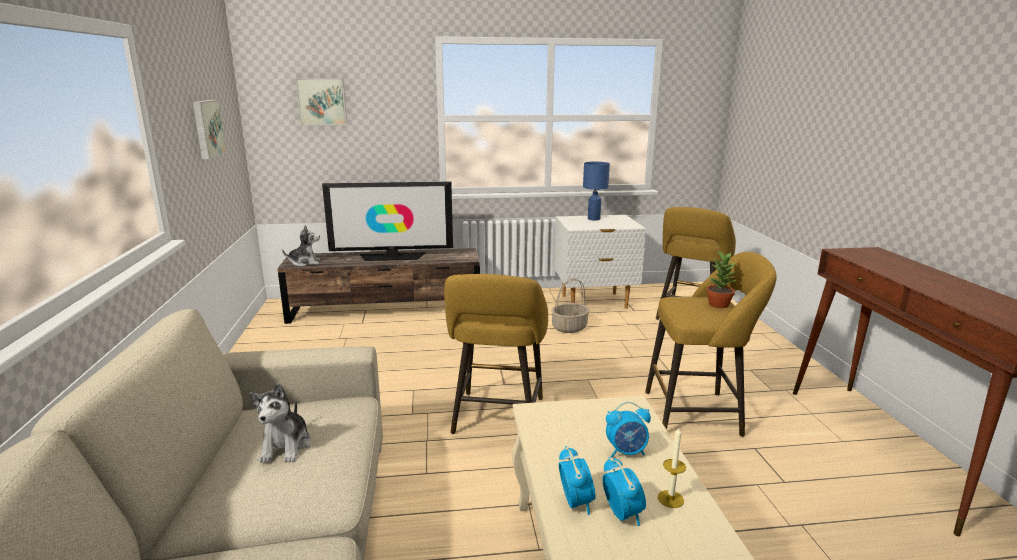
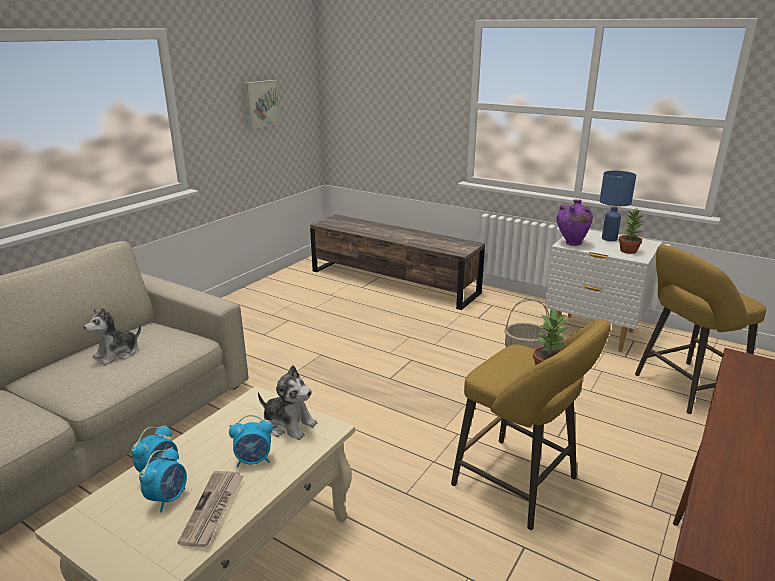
camera: 40 degrees right, 5 degrees up
(305, 263) = (333, 224): plush toy -> plush toy (289, 425)
(322, 101) = (376, 82): picture -> none
(392, 257) = (401, 234): television -> none
(497, 419) = (342, 404): yellow stool -> none
(578, 226) = (571, 243): none -> purple vase
(620, 223) = (628, 251): none -> potted plant
(626, 452) = (254, 460): alarm clock -> alarm clock turned 45 degrees counterclockwise
(670, 499) = (213, 510): candle -> newspaper

